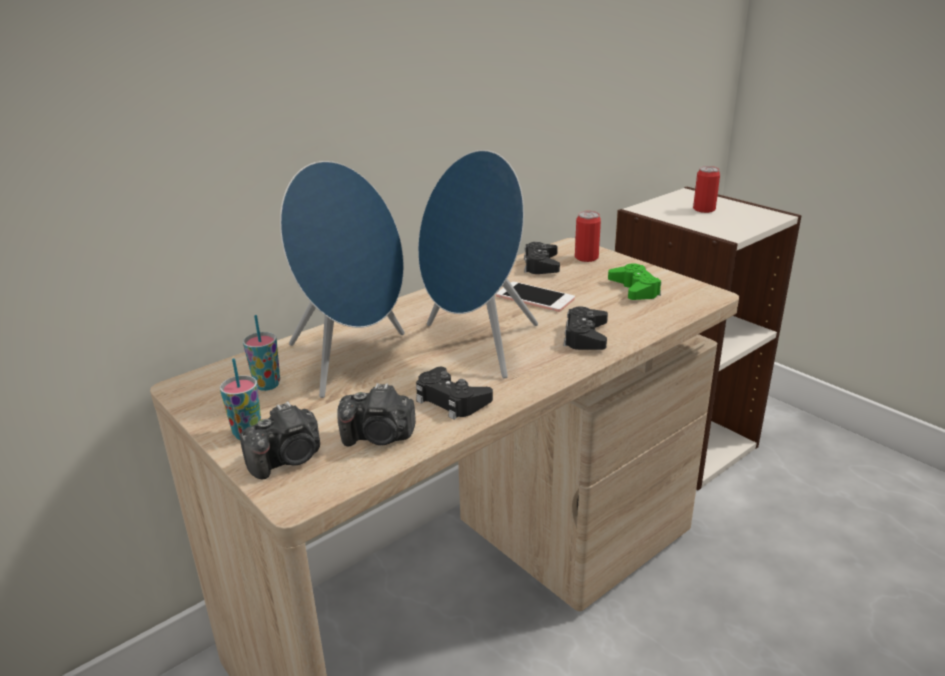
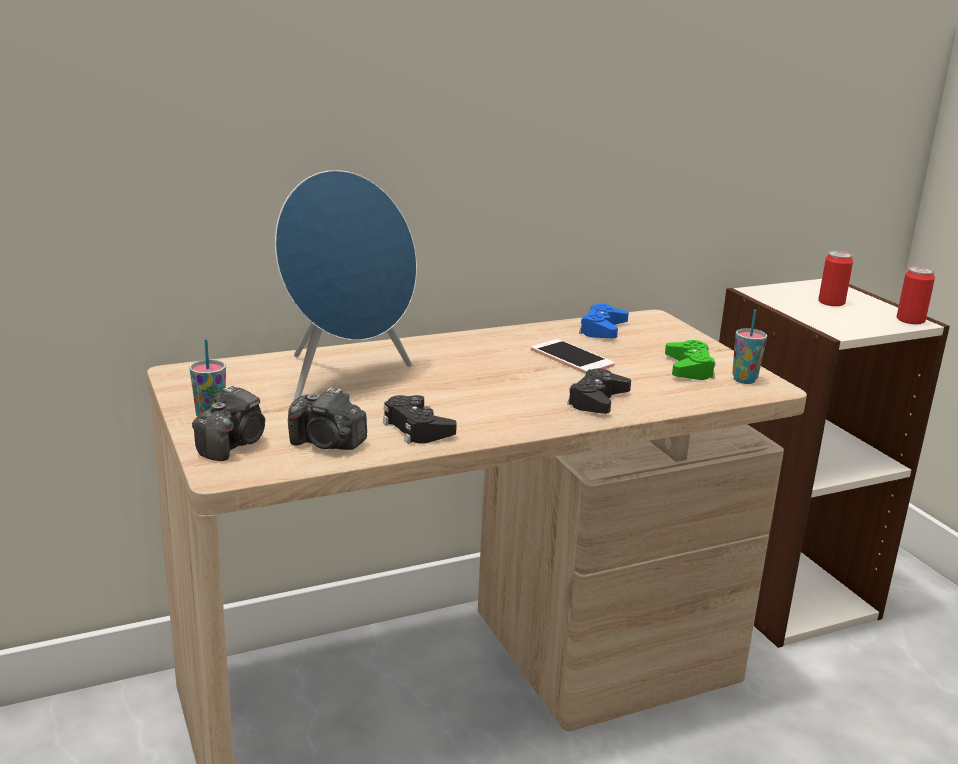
camera: 15 degrees right, 5 degrees down
(267, 385) = (252, 385): cup -> cup (744, 380)
(288, 459) = (233, 444): camera -> camera turned 45 degrees counterclockwise
(477, 346) = (477, 389): blue speaker -> none
(541, 265) = (602, 330): black game controller -> blue game controller
(586, 257) = (659, 331): can -> can (910, 320)

